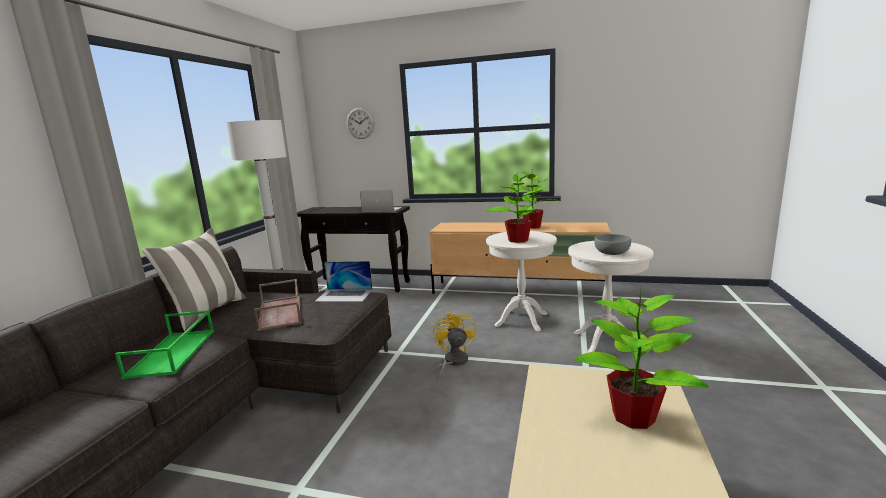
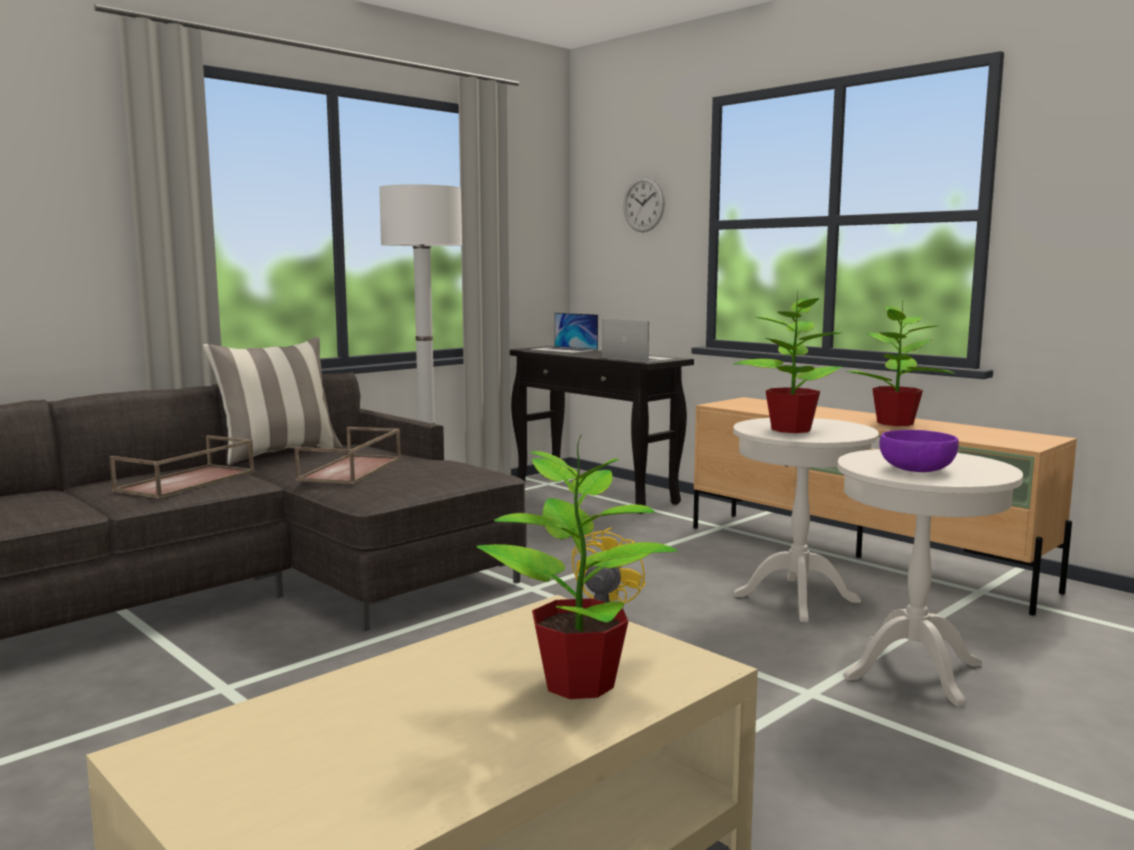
camera: 30 degrees right, 5 degrees down
(173, 353) = (186, 482): green tray -> brown tray
(344, 295) = (457, 468): laptop -> laptop (564, 350)
(612, 253) = (917, 469): grey bowl -> purple bowl

